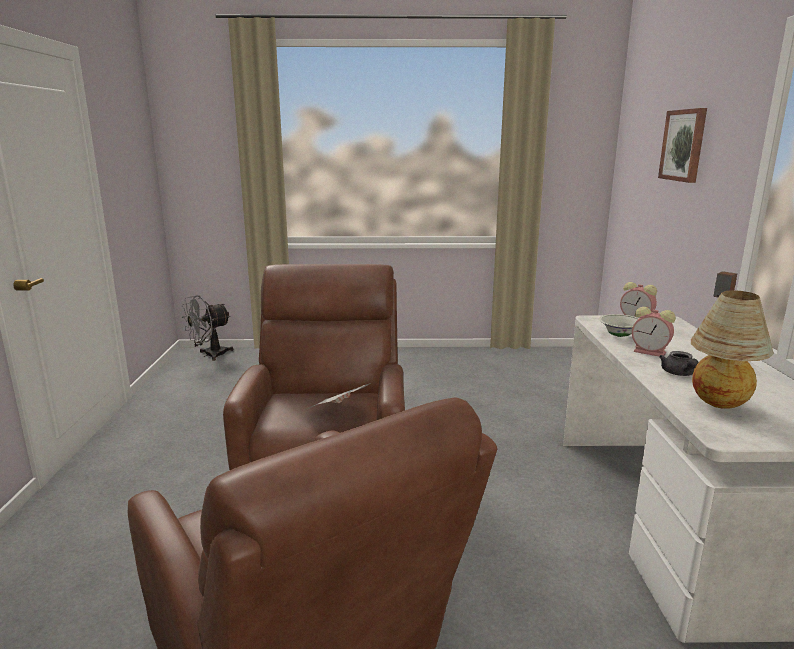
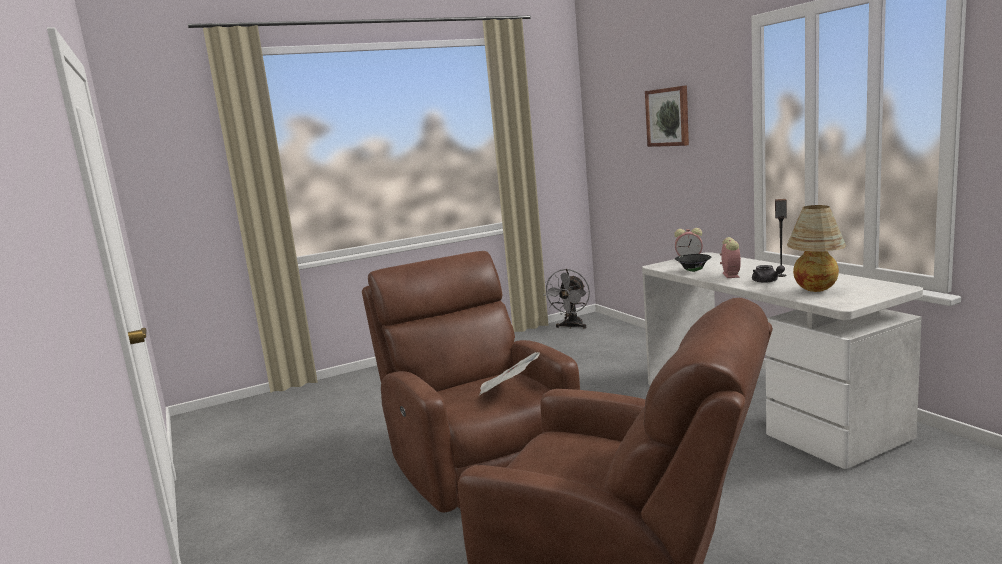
camera: 25 degrees left, 5 degrees down
(210, 355) = (219, 413): grey fan -> grey fan (571, 327)
(619, 335) = (693, 271): white bowl -> black bowl
(651, 352) = (730, 275): alarm clock -> alarm clock turned 90 degrees counterclockwise

